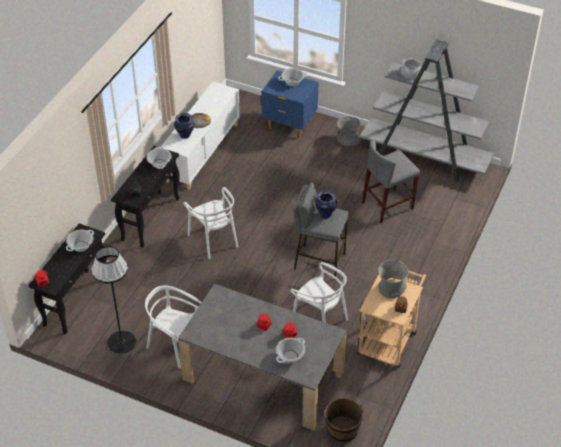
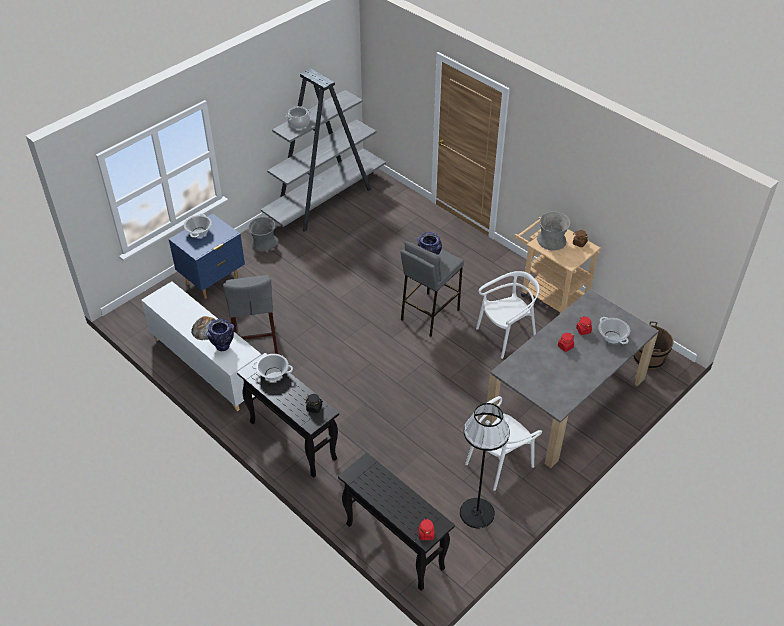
camera: 70 degrees left, 0 degrees up
(81, 246) = (380, 481): cooking pot -> none
(214, 240) = (356, 390): white chair -> none
(388, 205) = (376, 244): grey stool -> grey stool (255, 338)

